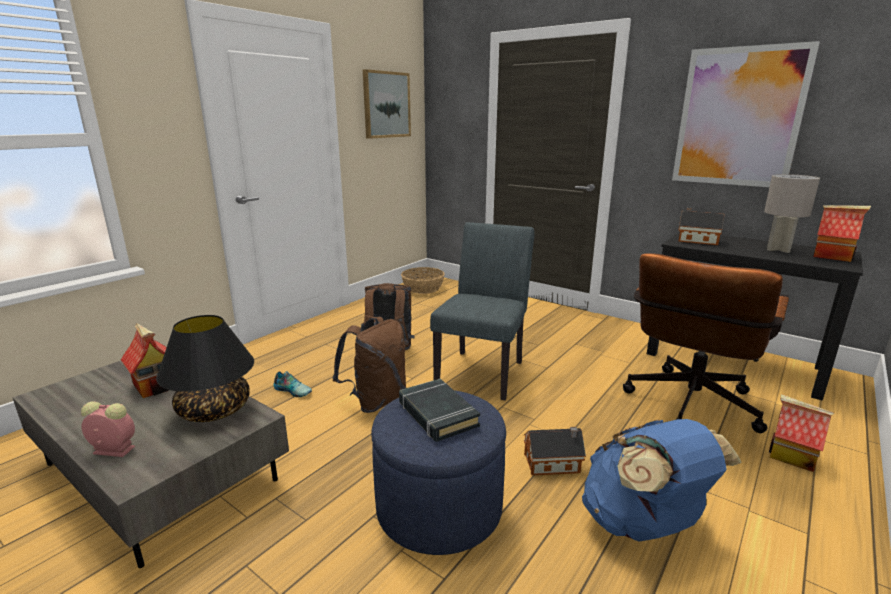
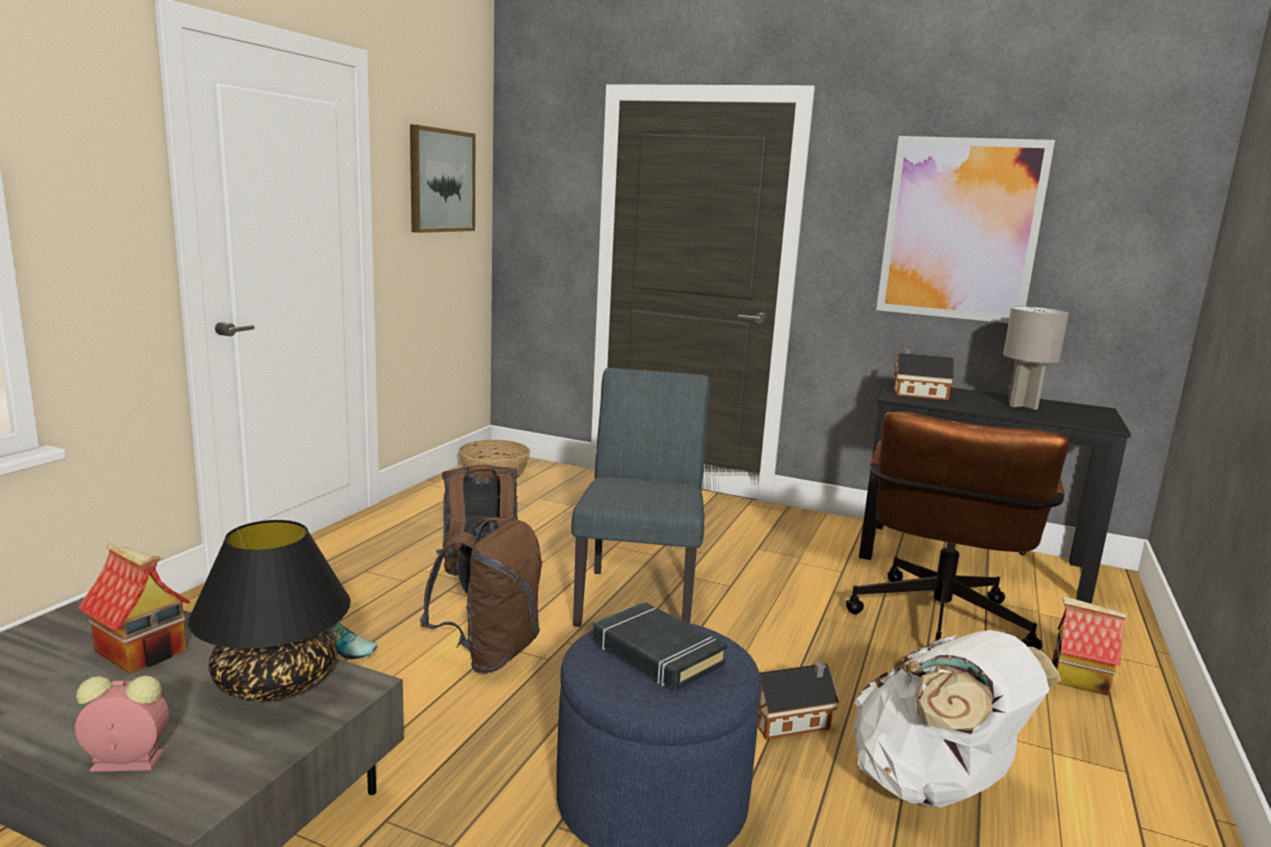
camera: 15 degrees left, 5 degrees down
(643, 524) = (933, 786): blue backpack -> white backpack
(832, 256) = (1088, 413): toy house -> none

